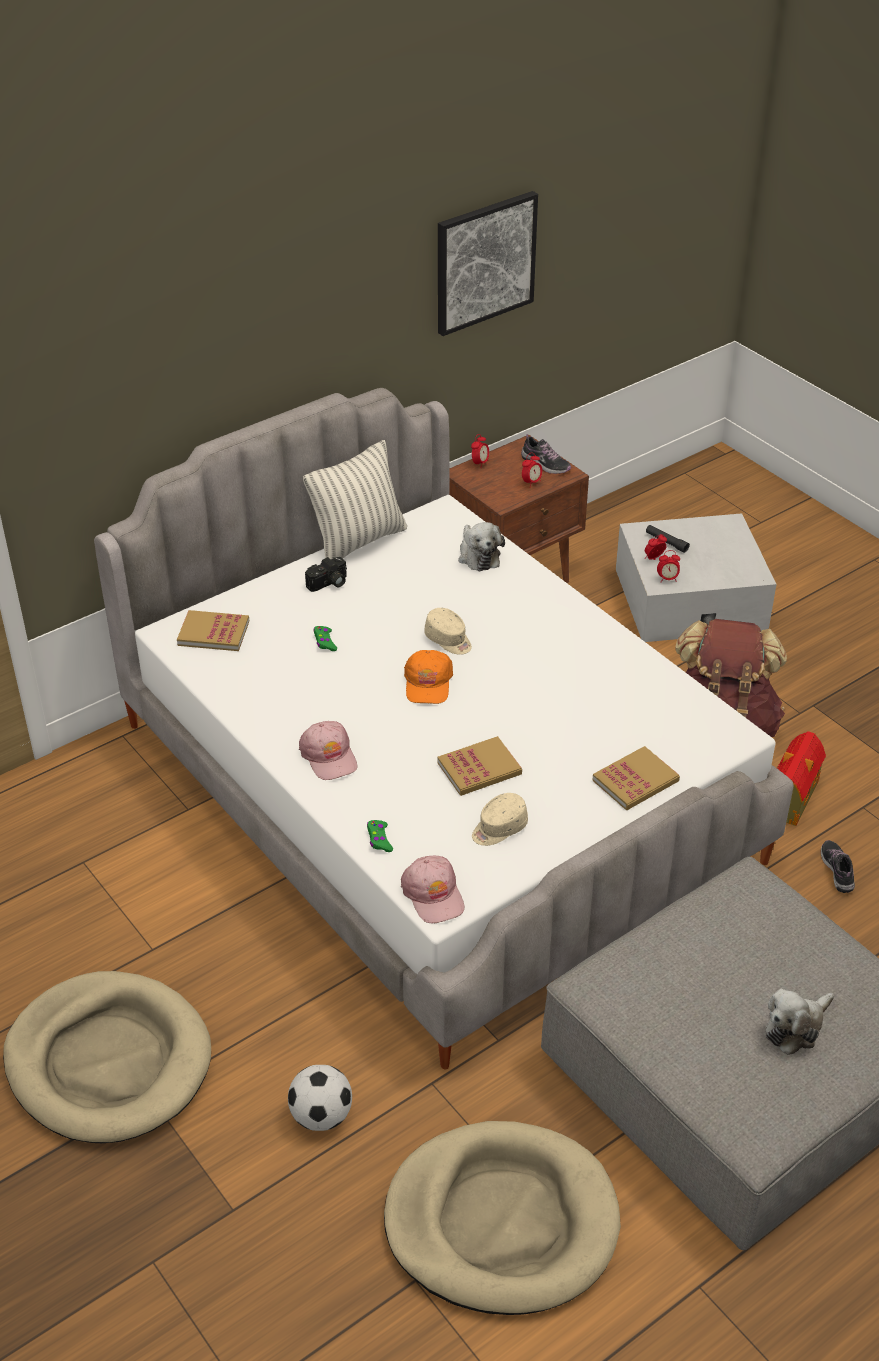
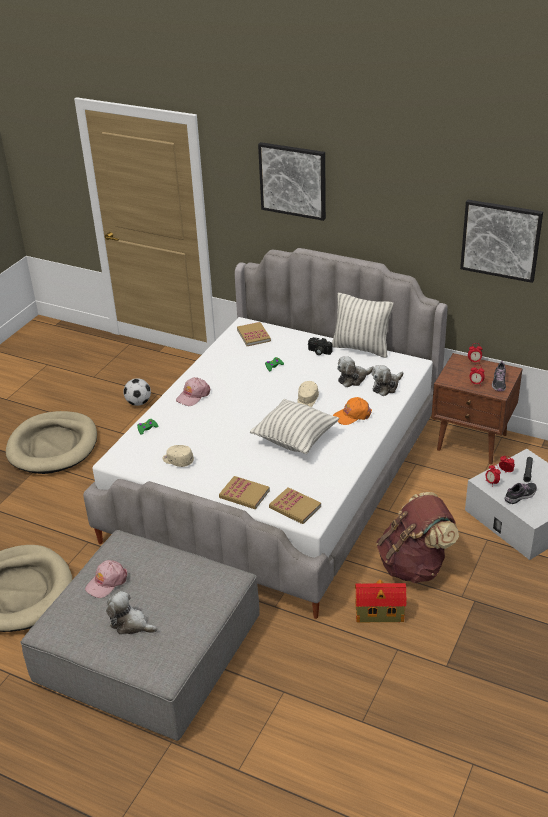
camera: 65 degrees right, 5 degrees down
(165, 332) = (293, 180): none -> picture
(321, 1116) = (53, 515): football -> football (138, 403)
(428, 683) = (268, 405): orange cap -> orange cap (352, 415)
(432, 577) = (353, 379): none -> plush toy
(433, 894) = (120, 456): pink cap -> pink cap (106, 582)
(479, 769) = (216, 441): book -> book (295, 507)
(539, 686) = (295, 440): none -> pillow
(837, 870) = (332, 651): shoe -> shoe (520, 496)

